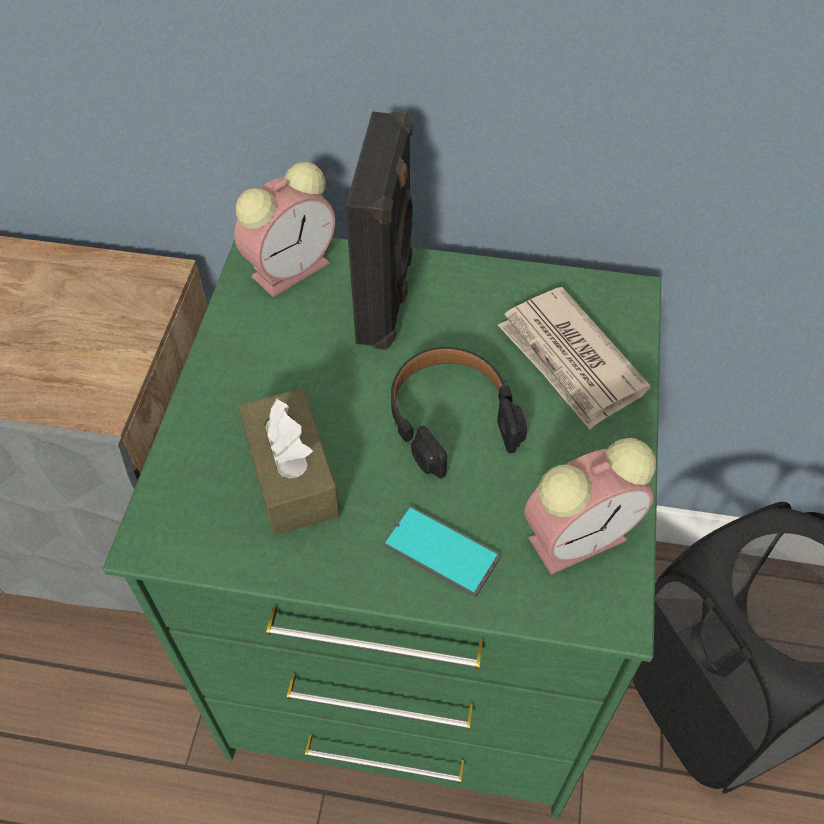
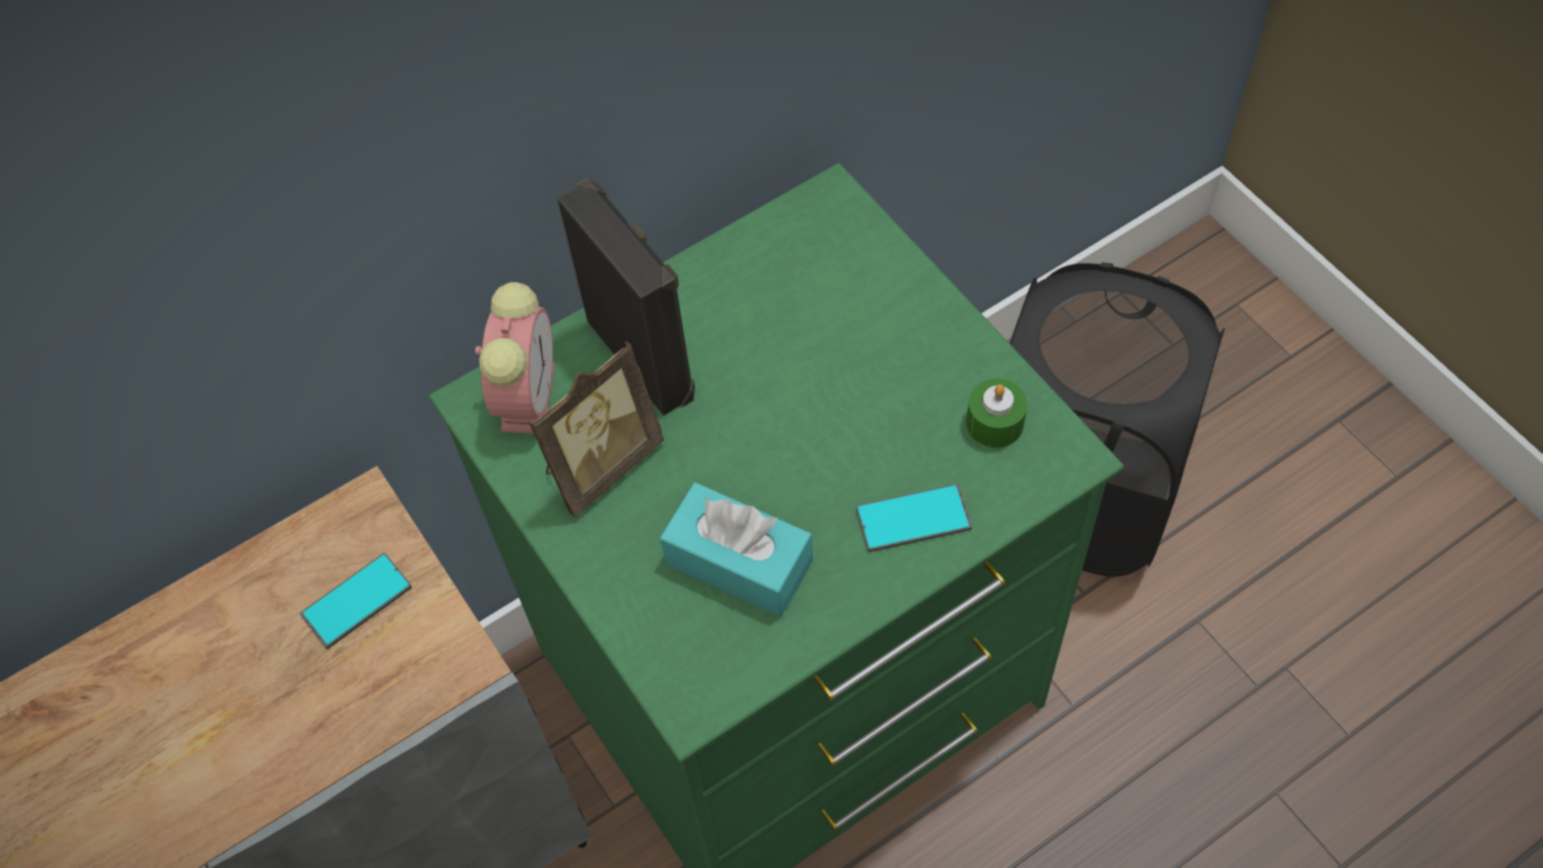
camera: 40 degrees left, 5 degrees up
(95, 324) = (357, 601): none -> phone
(283, 342) = (600, 464): none -> picture frame
(291, 475) = (739, 562): brown tissue box -> turquoise tissue box
(451, 417) = (807, 412): black headphones -> none
(570, 361) = (846, 291): newspaper -> none
(580, 536) = (995, 423): alarm clock -> green candle

